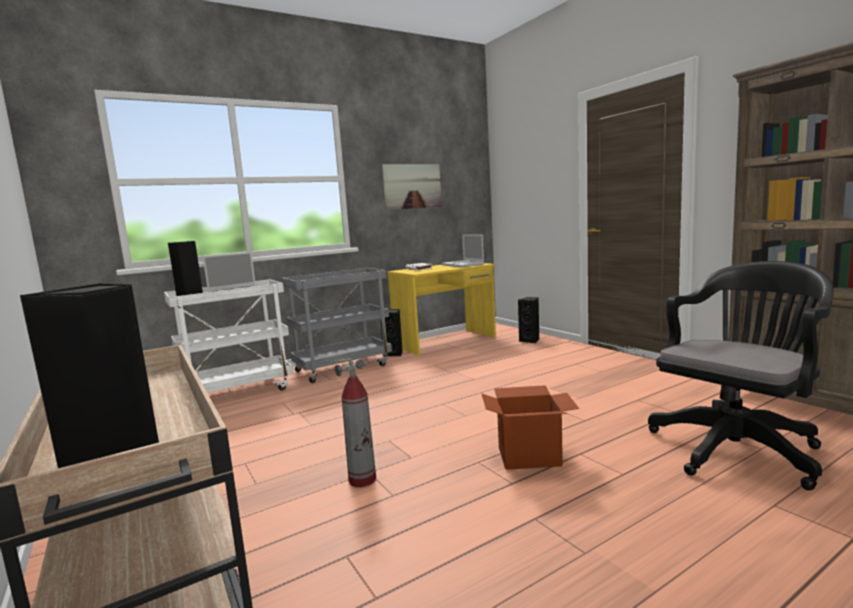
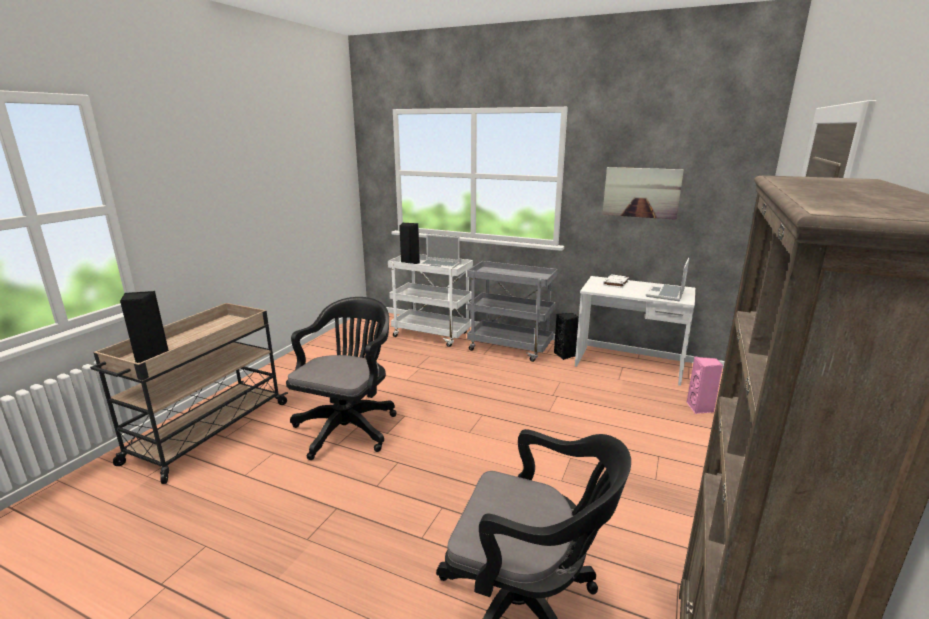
camera: 55 degrees right, 10 degrees up
(362, 480) = (348, 427): fire extinguisher -> black office chair
(446, 341) = (629, 365): yellow desk -> white desk
(529, 457) = (420, 483): cardboard box -> none
(530, 340) = (700, 408): black speaker -> pink speaker

